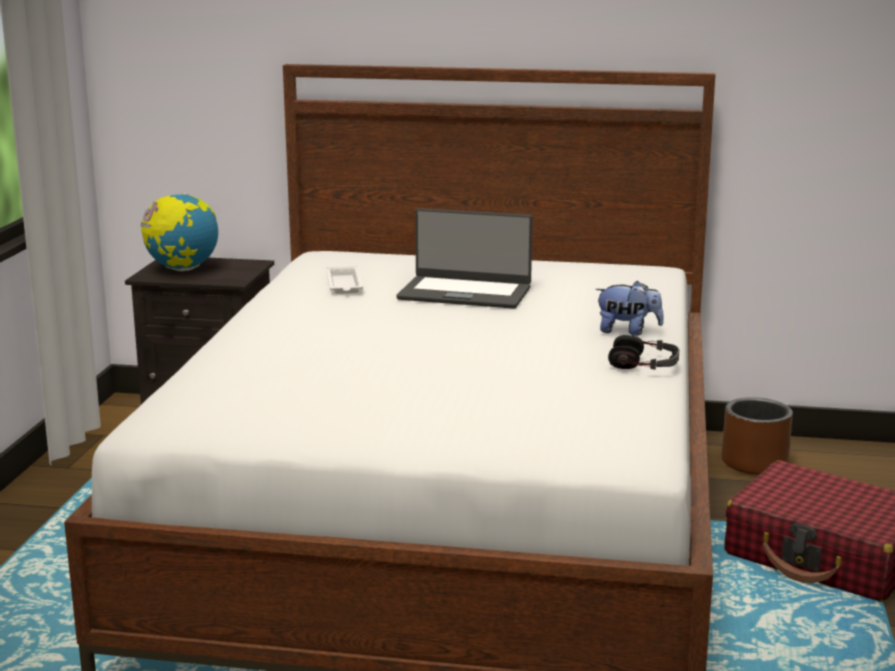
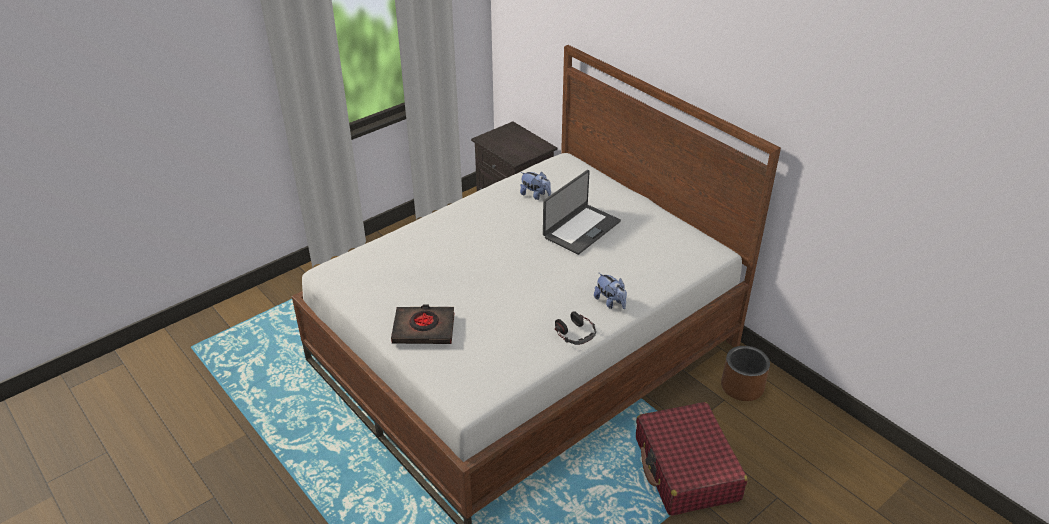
camera: 40 degrees right, 20 degrees up
(182, 269) = (506, 139): globe -> none
(344, 285) = (535, 195): white tray -> plush toy
(434, 425) = (424, 329): none -> black book
(465, 293) = (581, 229): laptop -> laptop turned 105 degrees counterclockwise

